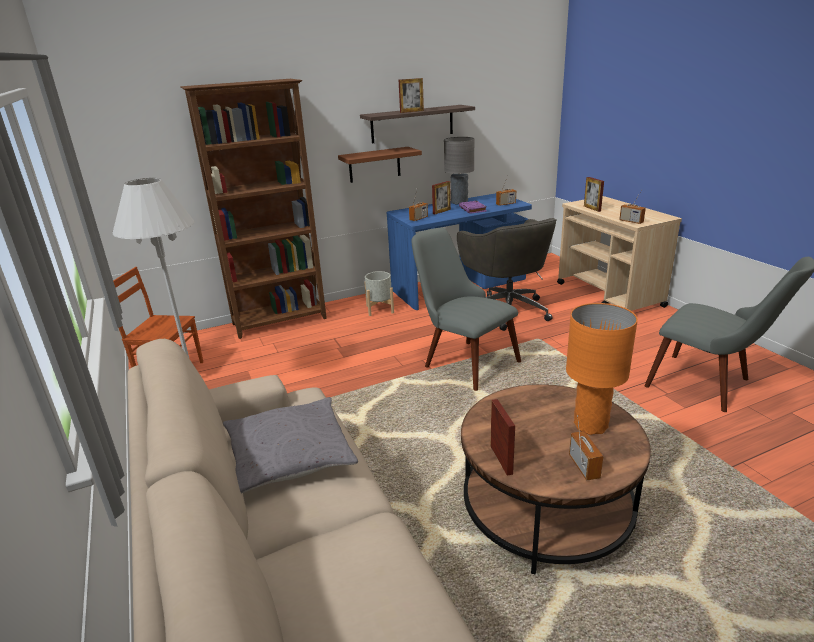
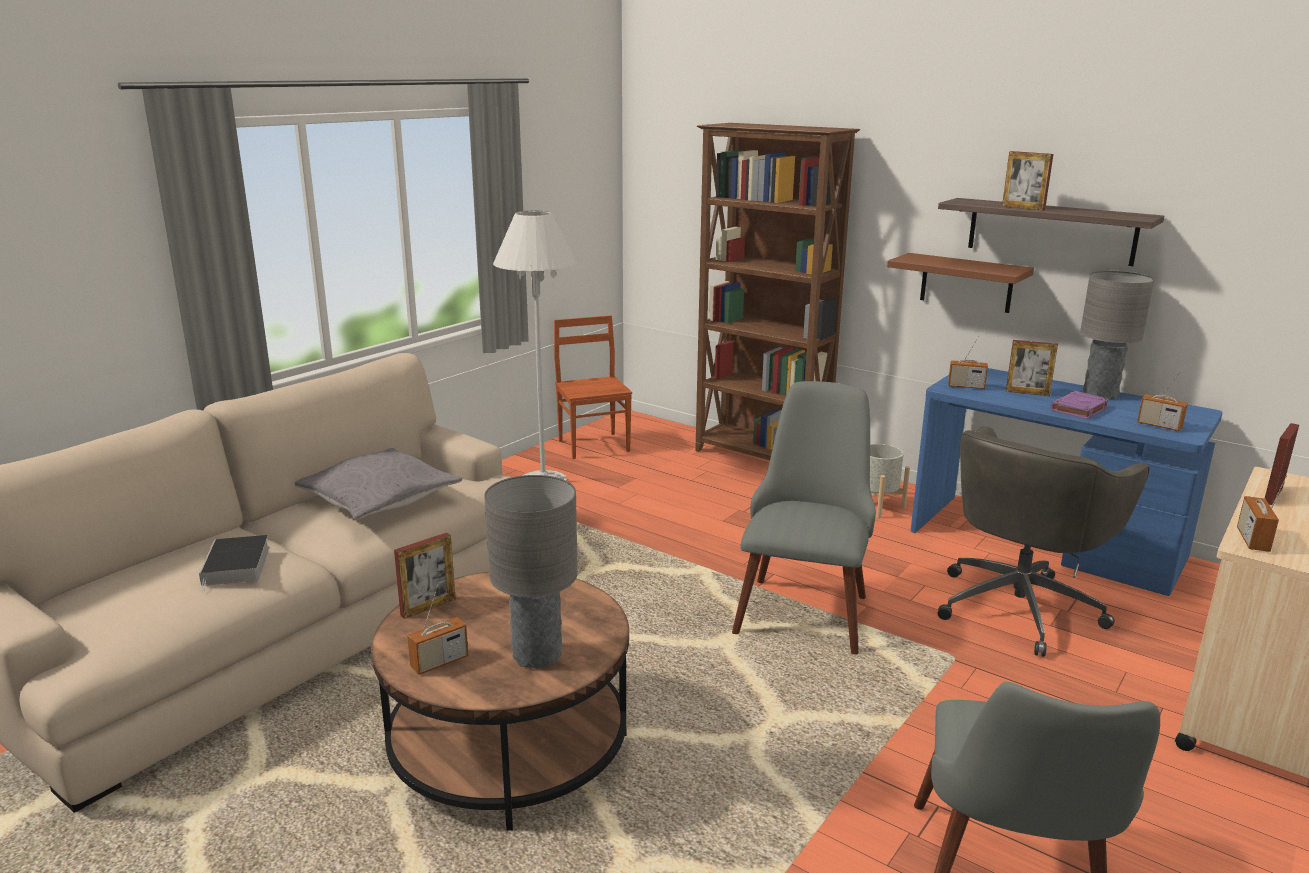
camera: 60 degrees right, 5 degrees down
(360, 565) = (236, 566): none -> book
(590, 425) = (538, 655): orange table lamp -> grey table lamp

